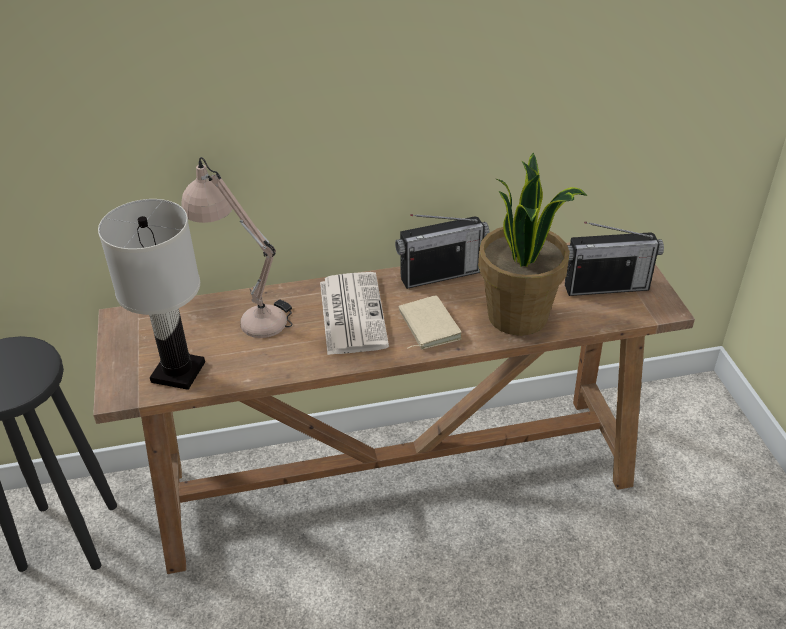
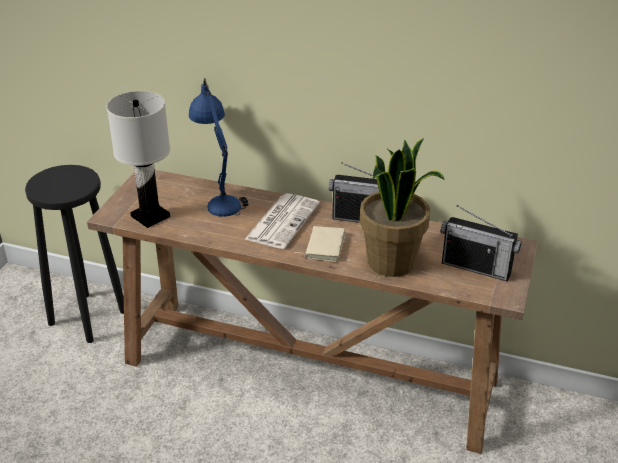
camera: 30 degrees right, 5 degrees down
(246, 311) = (219, 197): beige table lamp -> blue table lamp

